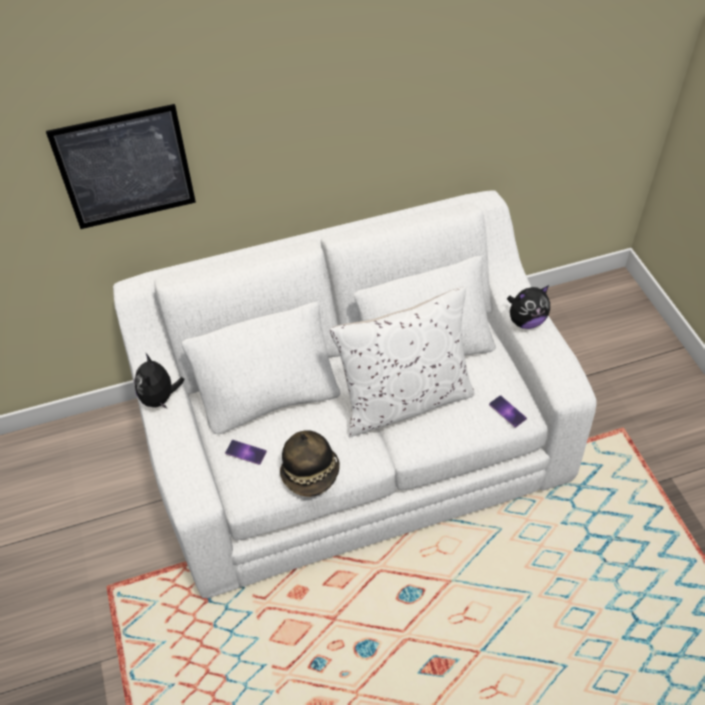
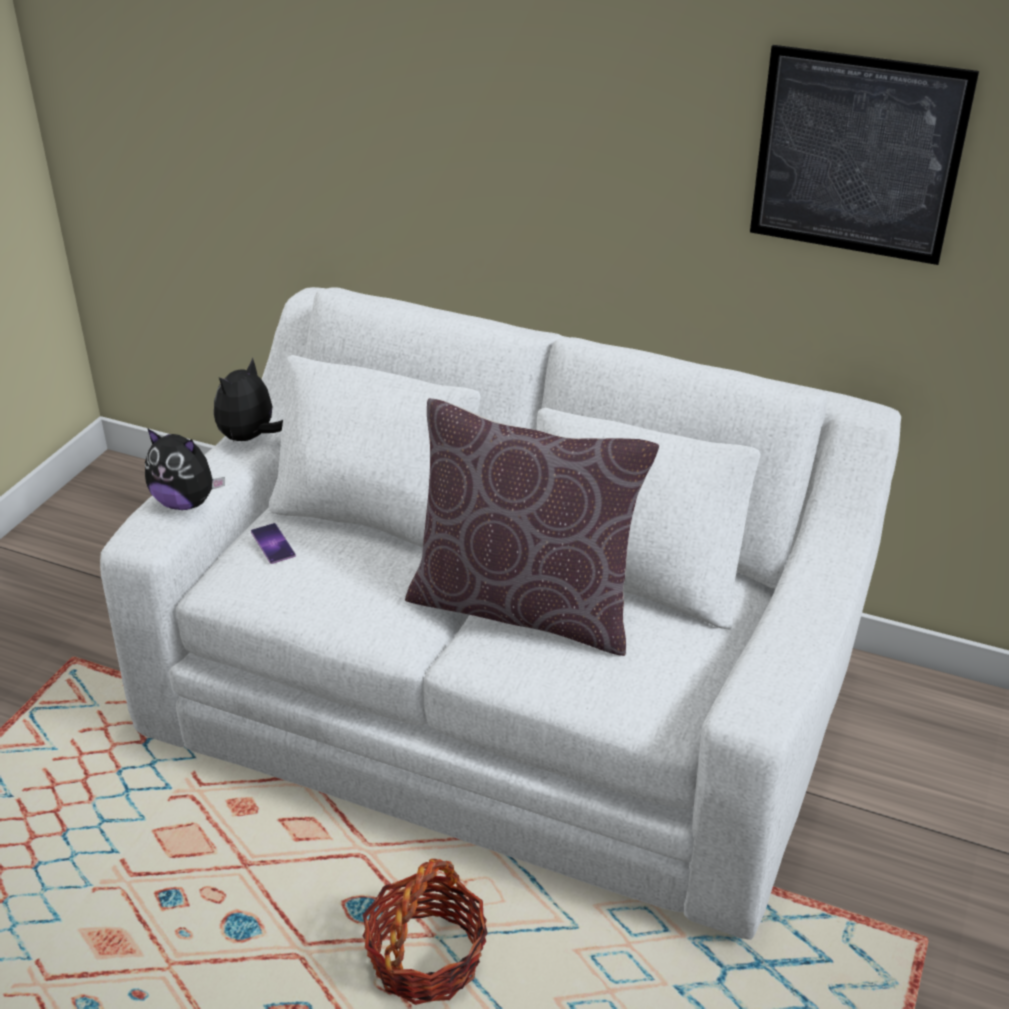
camera: 40 degrees right, 15 degrees down
(125, 168) = (357, 118): picture -> picture (857, 156)
(311, 473) = (312, 607): hat -> none
(404, 400) = (524, 606): white pillow -> brown pillow
(457, 593) = (426, 958): none -> basket
(507, 411) = (648, 702): phone -> none
(525, 321) = (798, 608): plush toy -> plush toy (186, 502)

